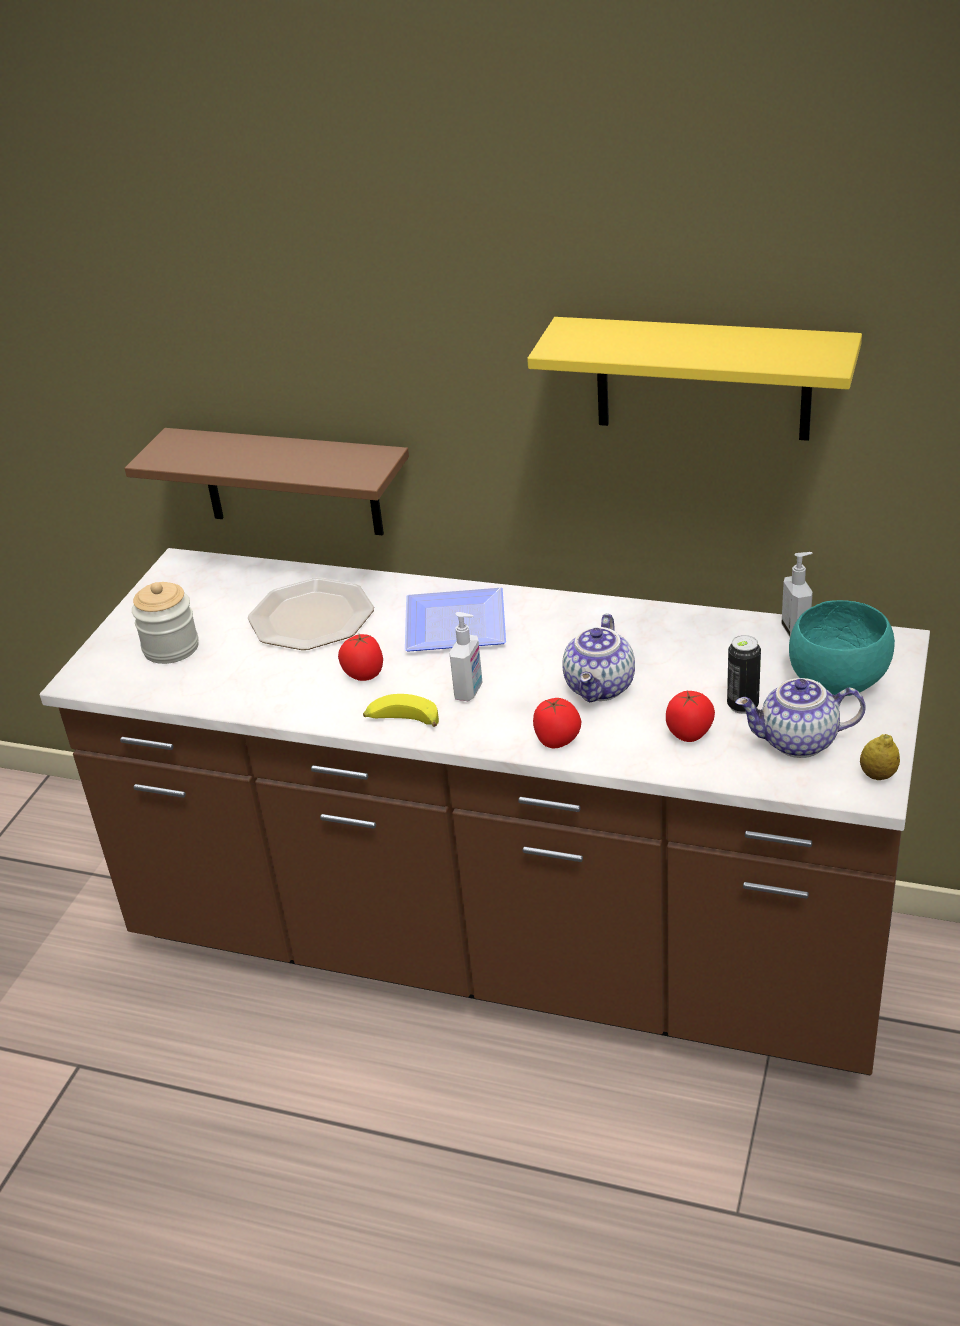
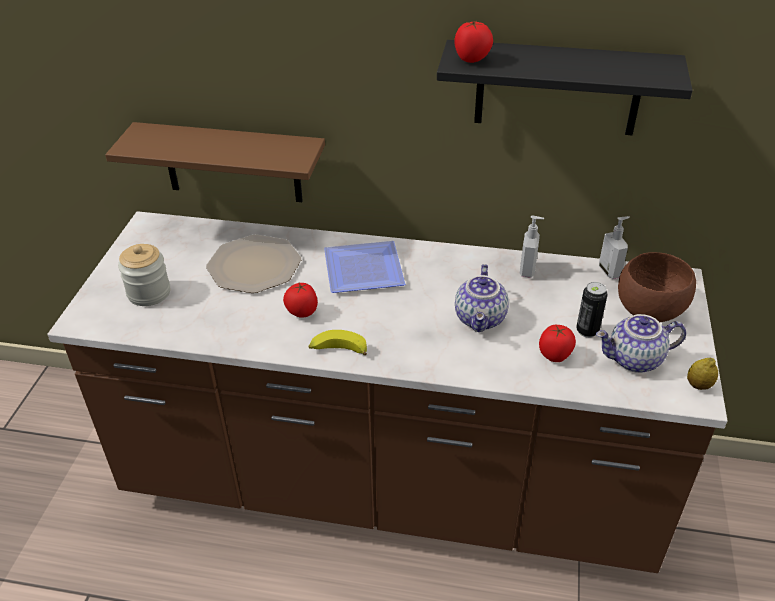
camera: 10 degrees left, 5 degrees up
(469, 691) = (384, 324): soap dispenser -> soap dispenser (528, 270)
(557, 741) = (459, 364): tomato -> tomato (472, 59)
(703, 378) = (557, 88): yellow shelf -> black shelf
(837, 683) = (649, 311): turquoise bowl -> brown bowl

